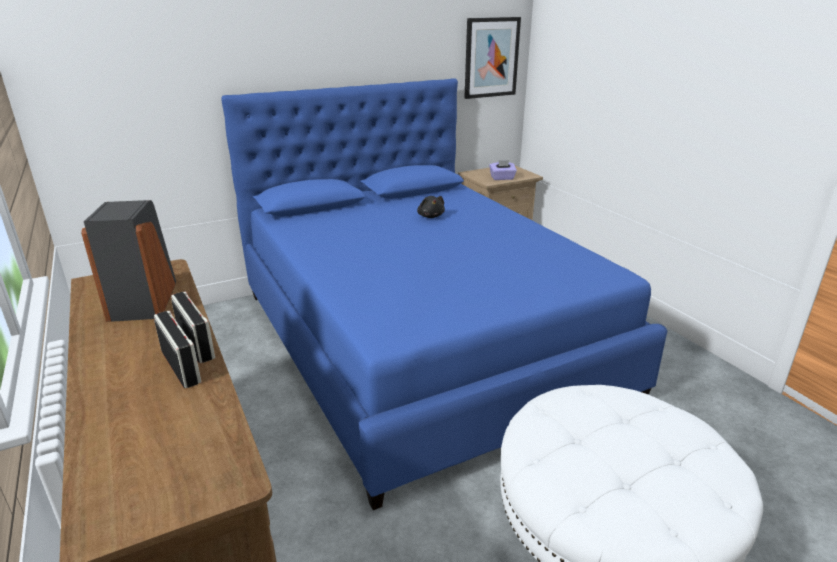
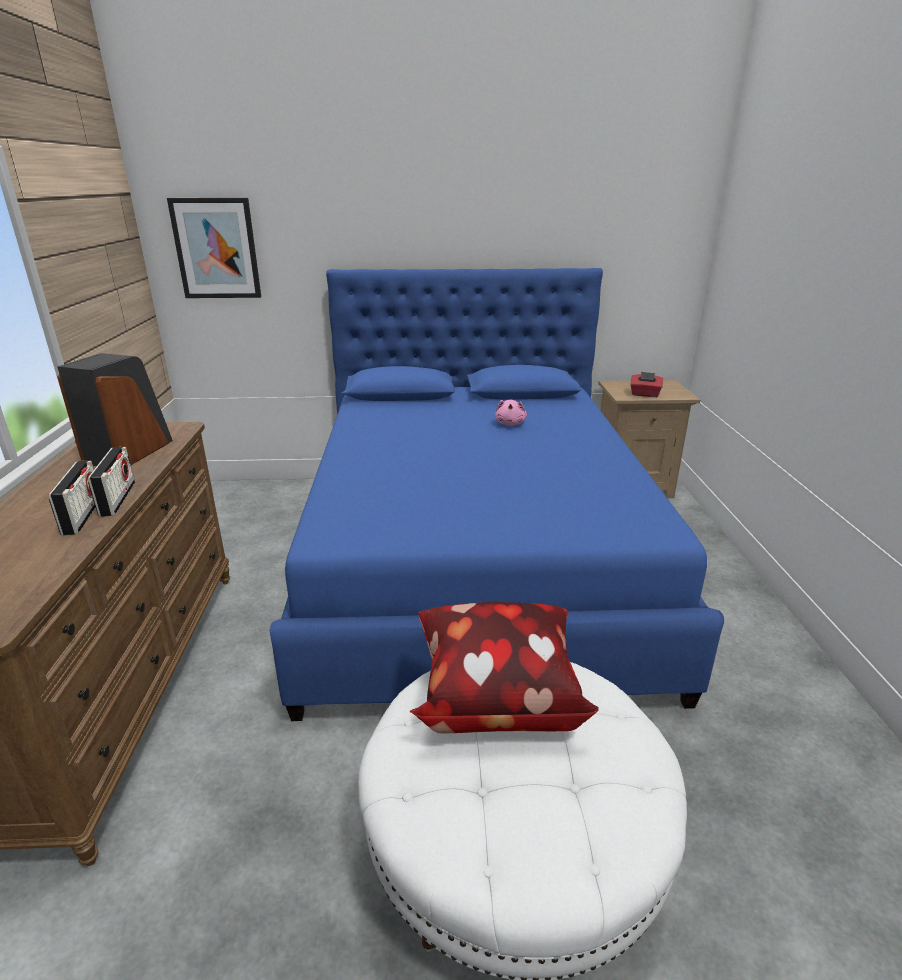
camera: 25 degrees right, 0 degrees up
(430, 216) = (510, 423): black plush toy -> pink plush toy
(491, 57) = (657, 245): picture -> picture (216, 249)
(502, 178) = (644, 394): purple tissue box -> red tissue box
(580, 420) = (495, 695): none -> pillow

